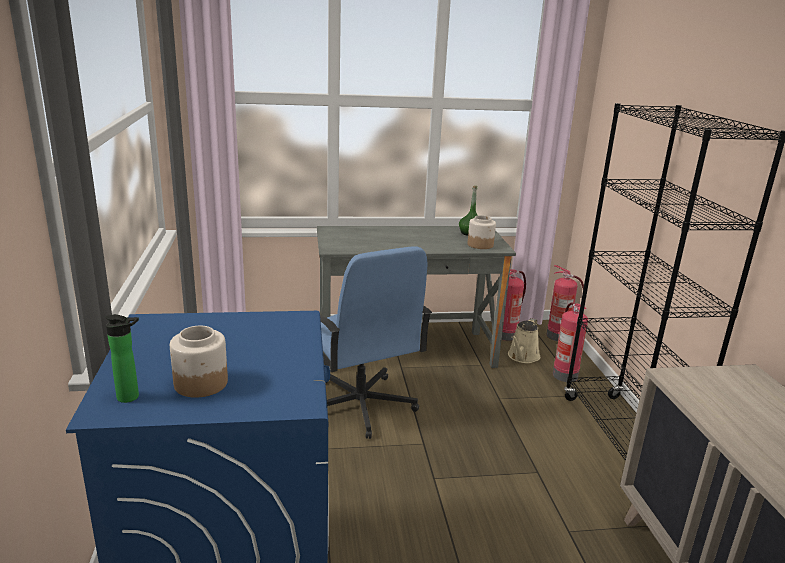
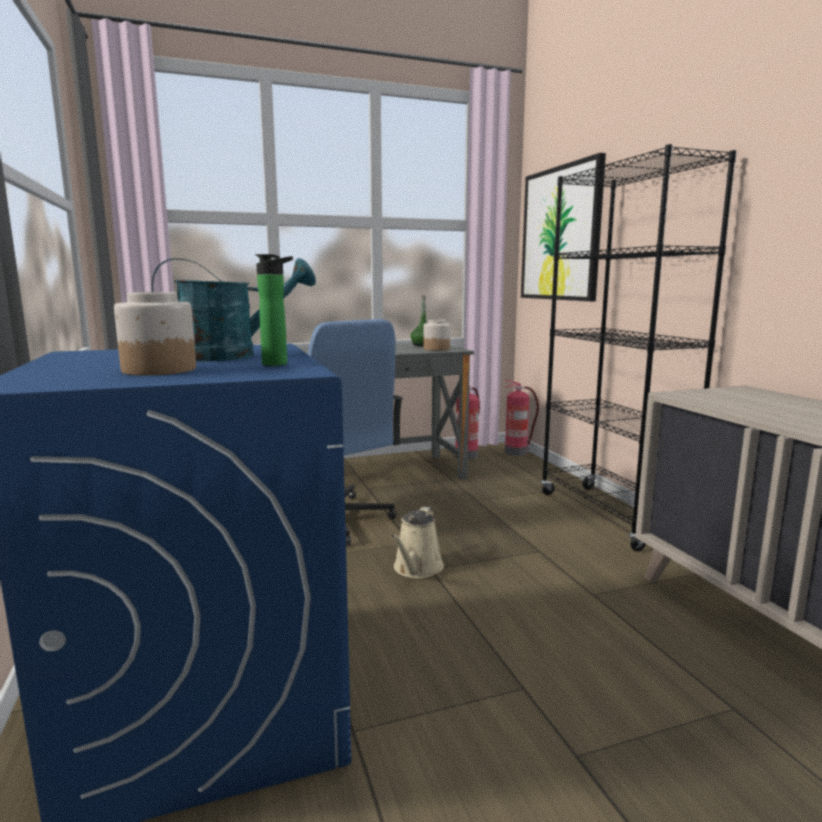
camera: 10 degrees left, 10 degrees down
(131, 397) = (59, 379): bottle -> bottle (279, 364)
(261, 348) = (233, 356): none -> turquoise watering can
(522, 357) = (488, 469): beige watering can -> beige watering can (416, 569)
(564, 375) = (534, 477): fire extinguisher -> none
(626, 134) = (560, 234): none -> picture

